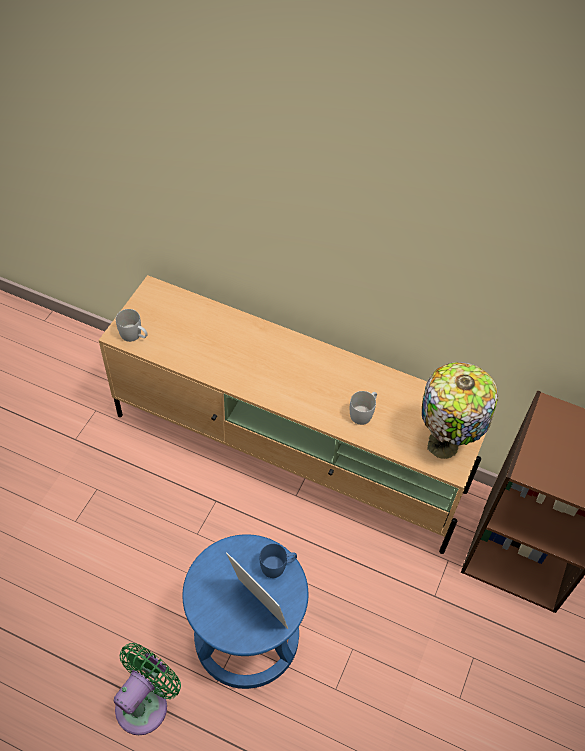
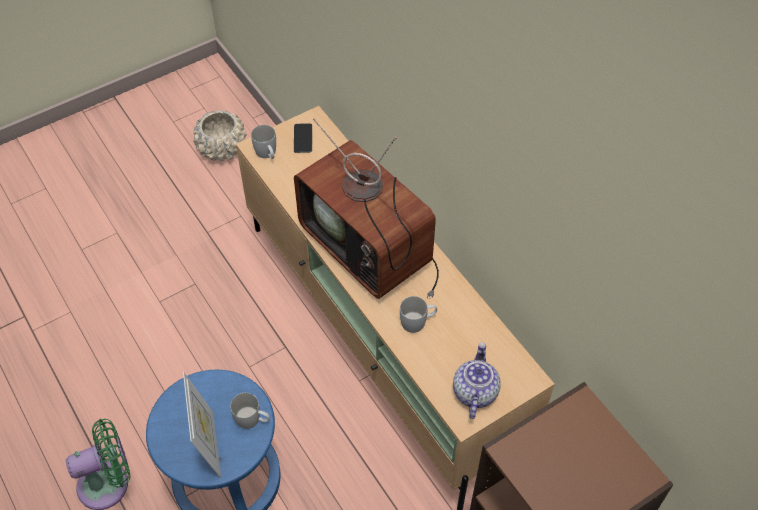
camera: 35 degrees right, 0 degrees up
(36, 360) = (222, 149): none -> beige planter
(155, 308) = (303, 138): none -> phone
(278, 566) = (252, 420): blue mug -> white mug
(283, 372) = (371, 248): none -> television
(445, 444) = (474, 391): table lamp -> teapot

